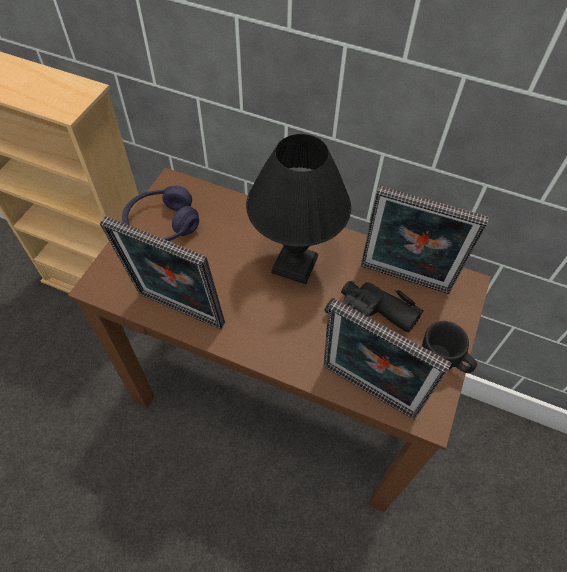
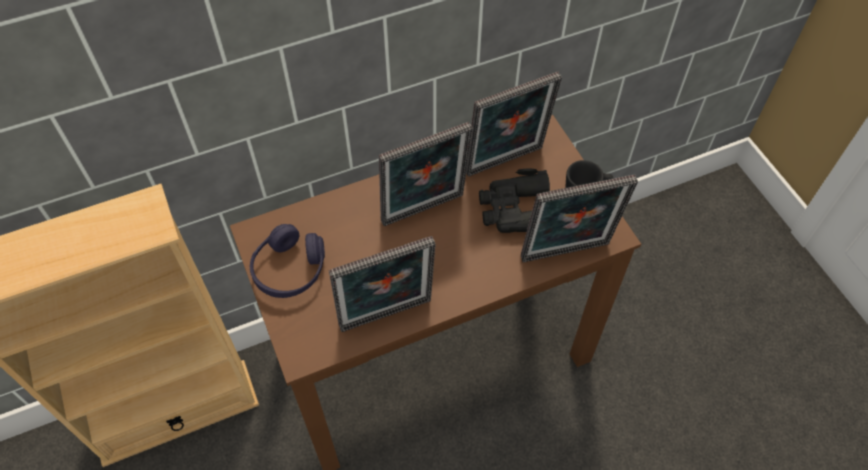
camera: 45 degrees left, 0 degrees up
(296, 264) = (424, 212): black table lamp -> picture frame

